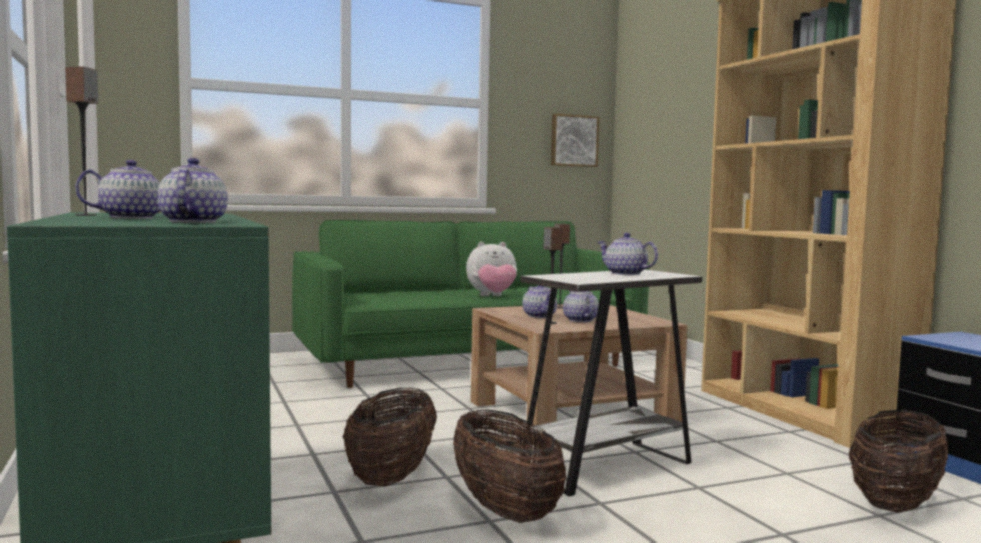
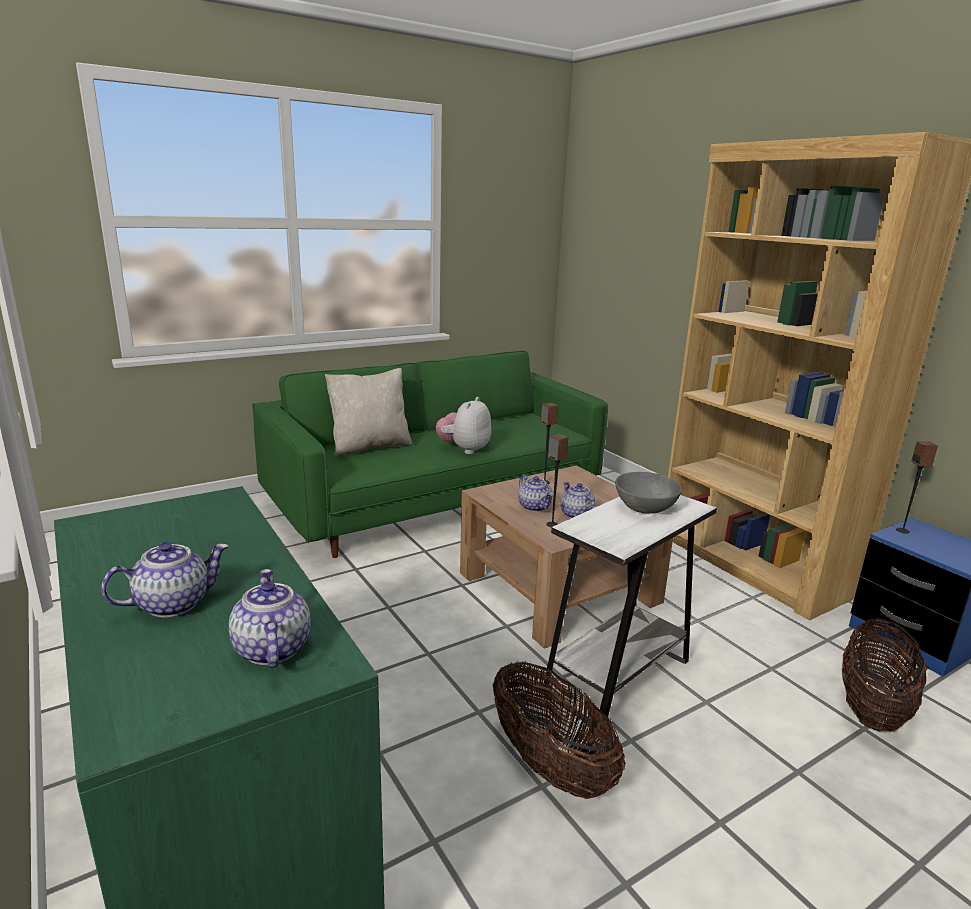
camera: 10 degrees left, 15 degrees up
(86, 215) = (100, 576): speaker -> speaker (903, 530)
(391, 477) = (426, 719): basket -> none
(399, 293) = (370, 446): none -> beige pillow
(492, 296) = (464, 449): plush toy -> plush toy turned 135 degrees clockwise
(573, 141) = (522, 258): picture -> none
(625, 274) = (645, 508): teapot -> grey bowl

